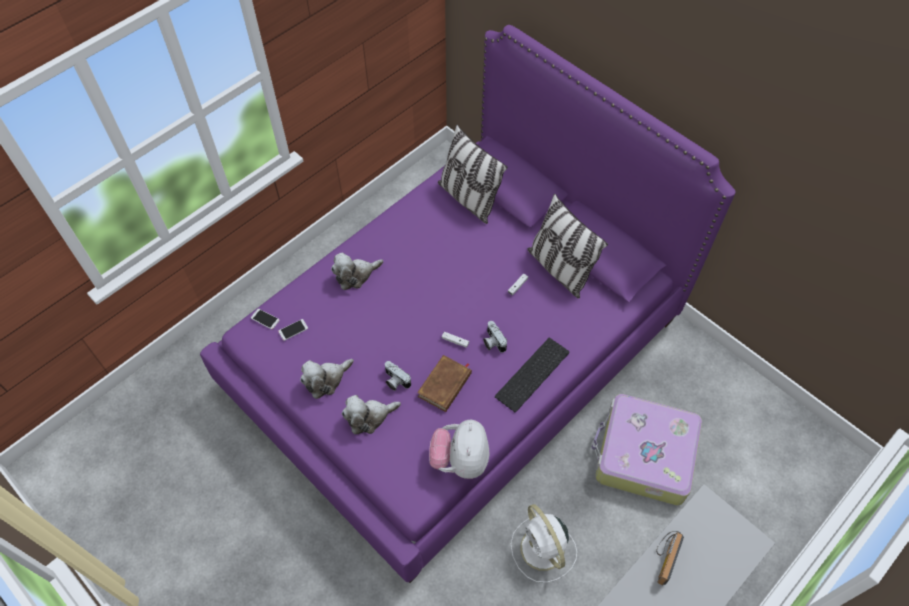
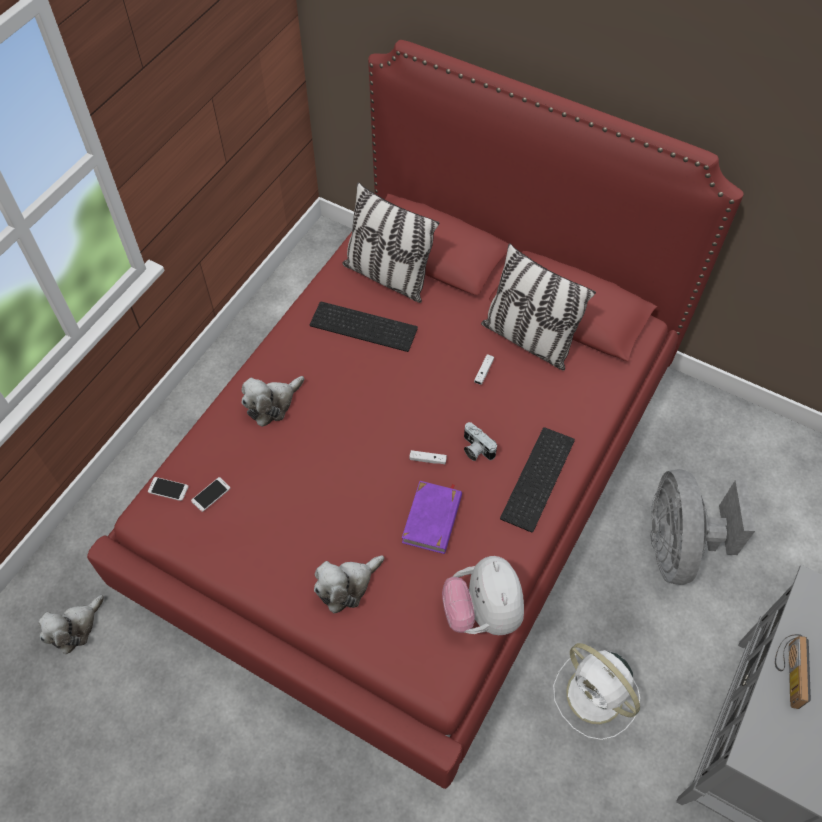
camera: 15 degrees left, 0 degrees up
(326, 380) = (275, 550): plush toy -> plush toy (75, 628)
(395, 381) = (366, 529): camera -> none
(440, 232) = (365, 325): none -> keyboard
(445, 385) = (432, 519): brown book -> purple book
(454, 353) = (410, 475): purple bed -> red bed
(643, 455) = (678, 546): suitcase -> grey fan

